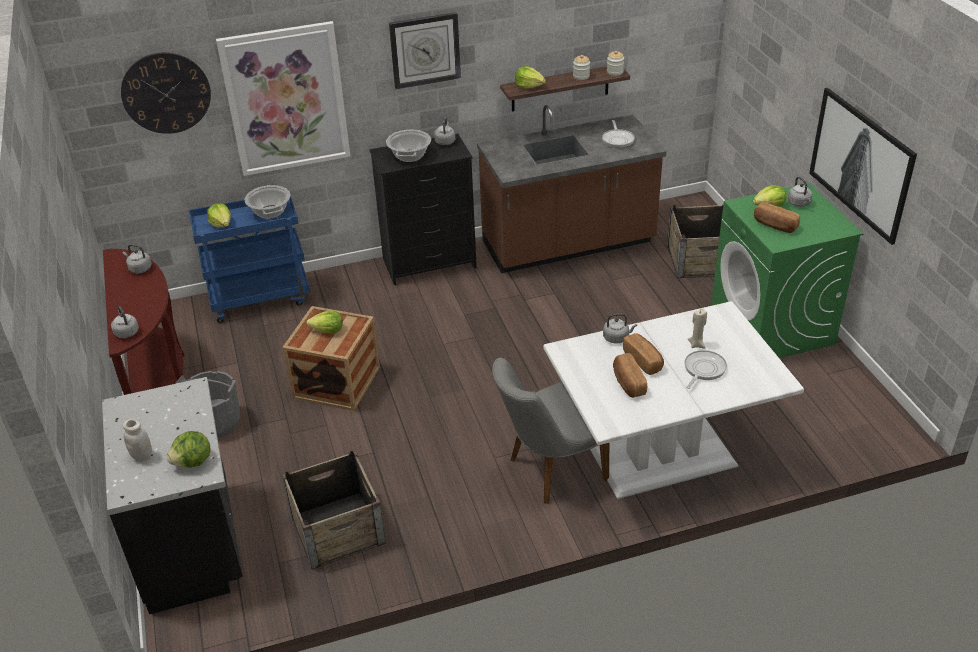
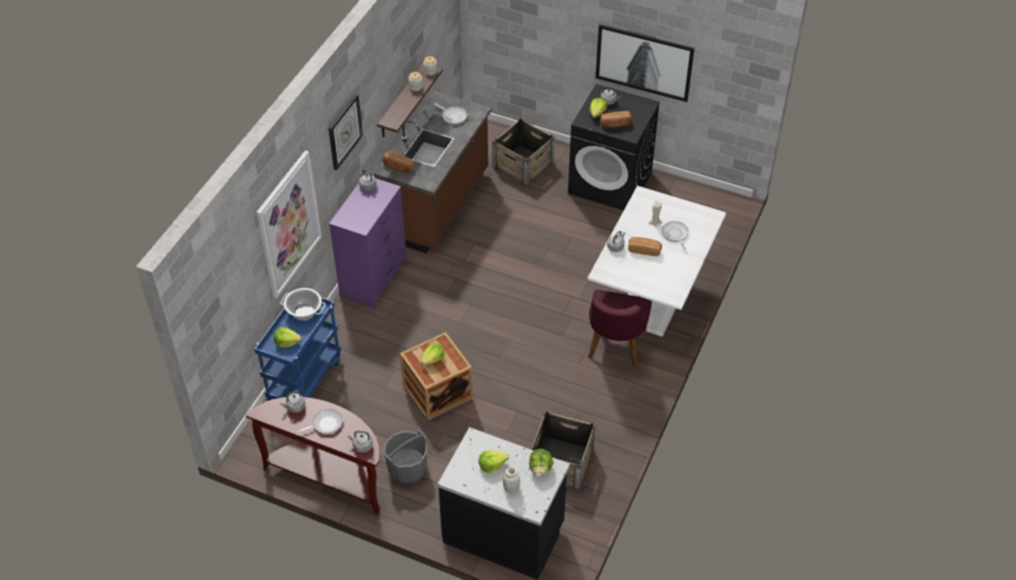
camera: 50 degrees left, 10 degrees up
(135, 296) = (325, 424): none -> frying pan
(166, 93) = (236, 272): wall clock -> none
(409, 156) = (363, 211): cooking pot -> none
(429, 264) = (374, 278): black dresser -> purple dresser
(529, 86) = (396, 114): lettuce -> lettuce (492, 465)
(549, 471) = (614, 348): grey chair -> purple chair
(628, 383) = (654, 267): bread -> bread (398, 167)
(772, 326) = (610, 182): green washing machine -> black washing machine

